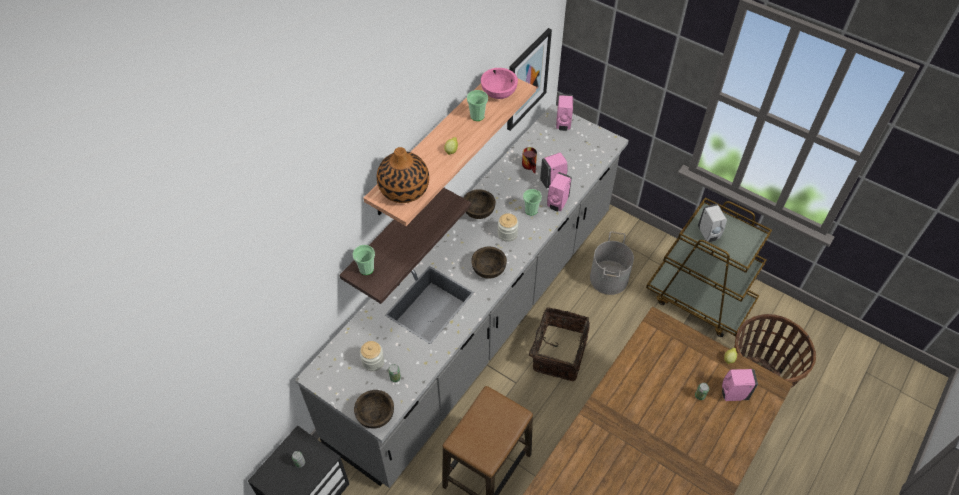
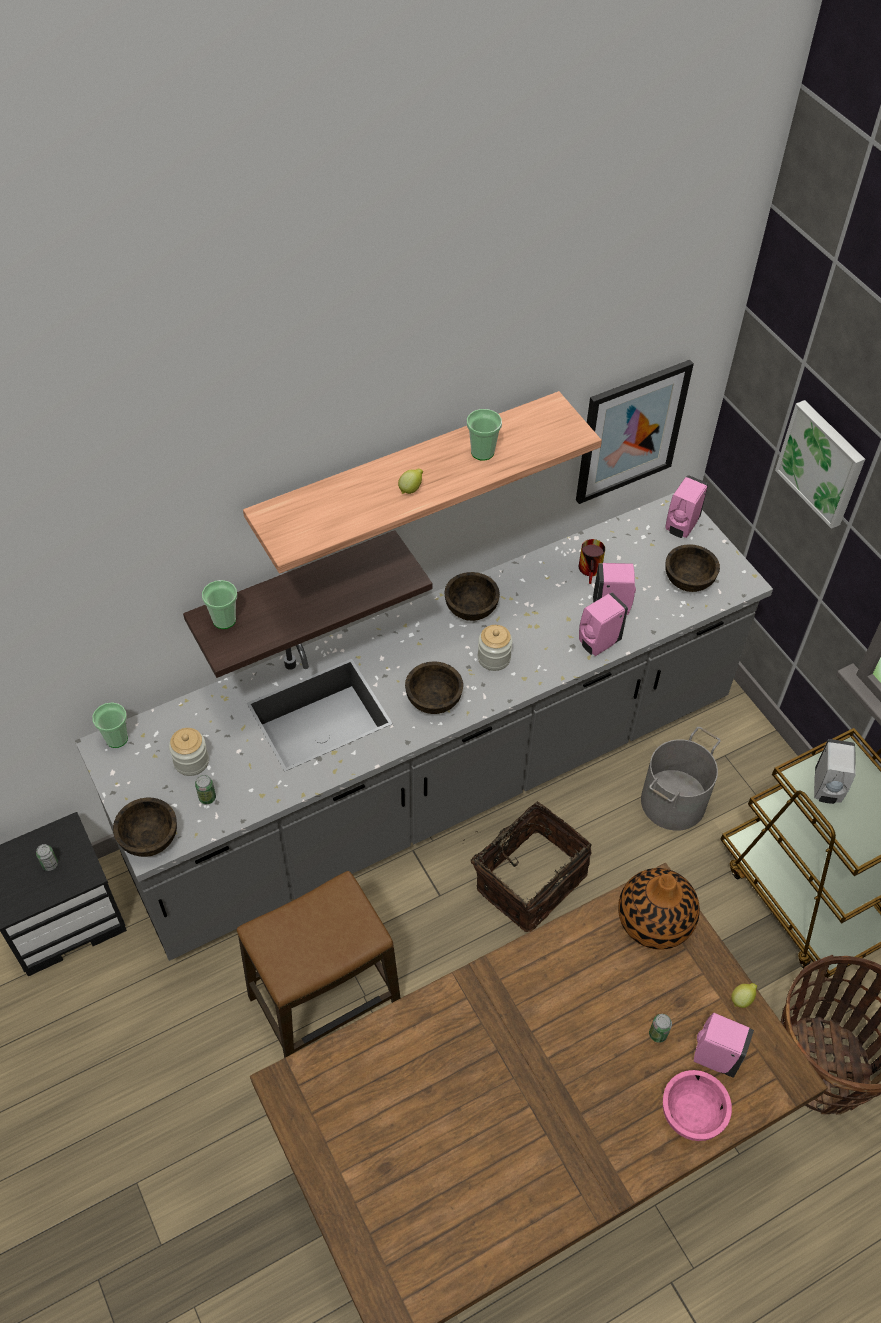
camera: 25 degrees right, 0 degrees up
(404, 189) = (307, 518): vase -> vase (654, 920)
(499, 92) = (538, 429): pink bowl -> pink bowl (692, 1114)
(531, 210) = (551, 637): cup -> cup (116, 738)
(584, 152) = (688, 580): none -> brown bowl
(640, 61) = (822, 463): none -> picture

